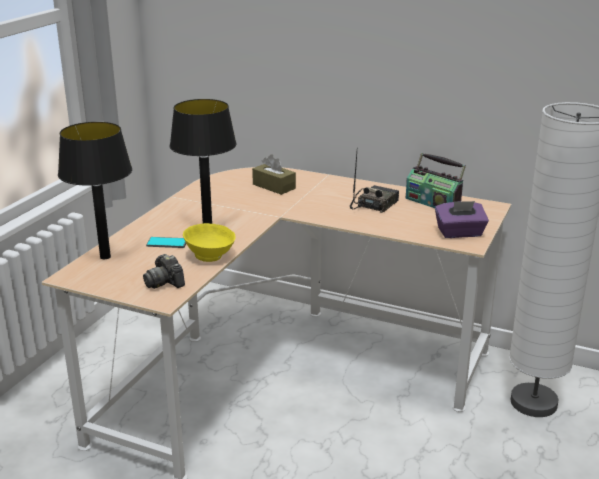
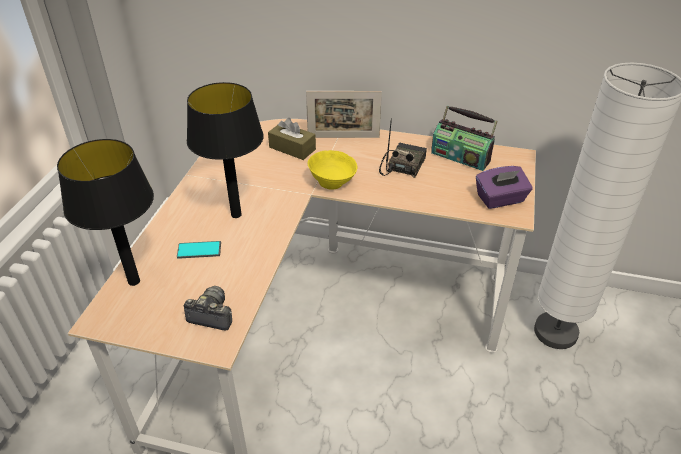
camera: 10 degrees left, 15 degrees up
(165, 282) = (212, 315): camera -> camera turned 150 degrees clockwise
(210, 257) = (252, 267): yellow bowl -> yellow bowl (332, 183)
(325, 182) = (343, 137): none -> picture frame

